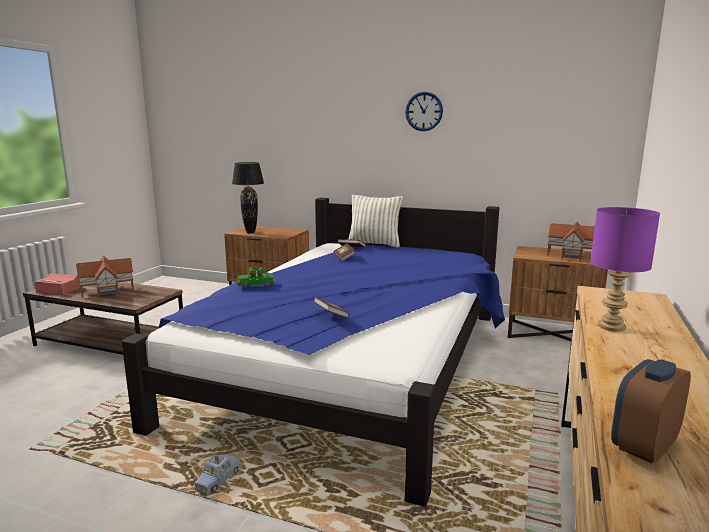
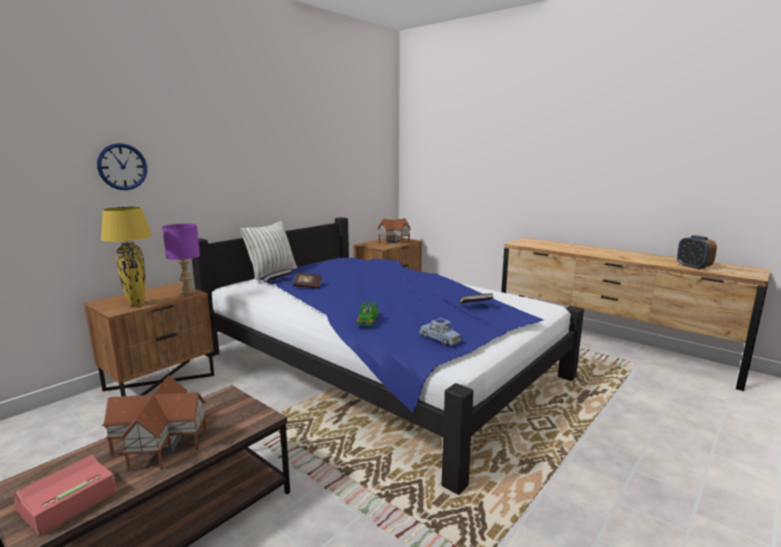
camera: 70 degrees left, 0 degrees up
(218, 479) = (544, 446): blue toy car -> blue toy car (440, 338)
(250, 232) = (136, 304): black table lamp -> yellow table lamp
(424, 111) = (280, 140): wall clock -> wall clock (122, 167)
(611, 327) = (572, 250): purple table lamp -> purple table lamp (187, 292)

